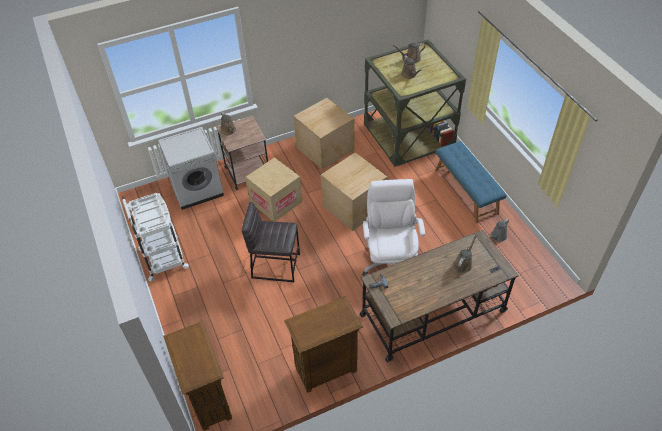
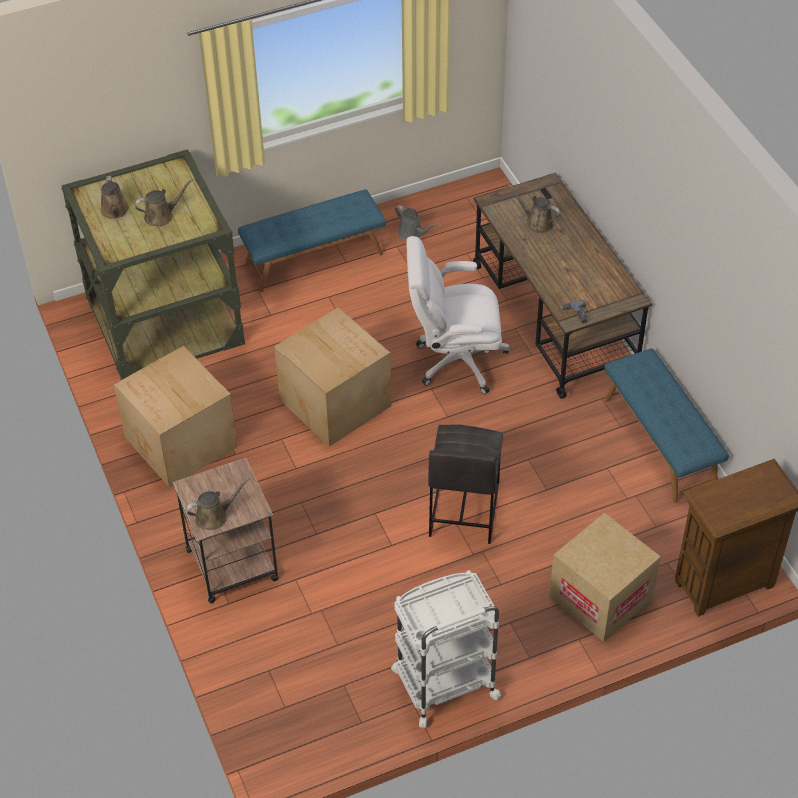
camera: 90 degrees left, 0 degrees up
(198, 191) = (272, 645): white washing machine -> none
(276, 202) = (314, 515): cardboard box -> cardboard box (601, 597)
(325, 371) = (660, 442): brown cabinet -> blue bench

